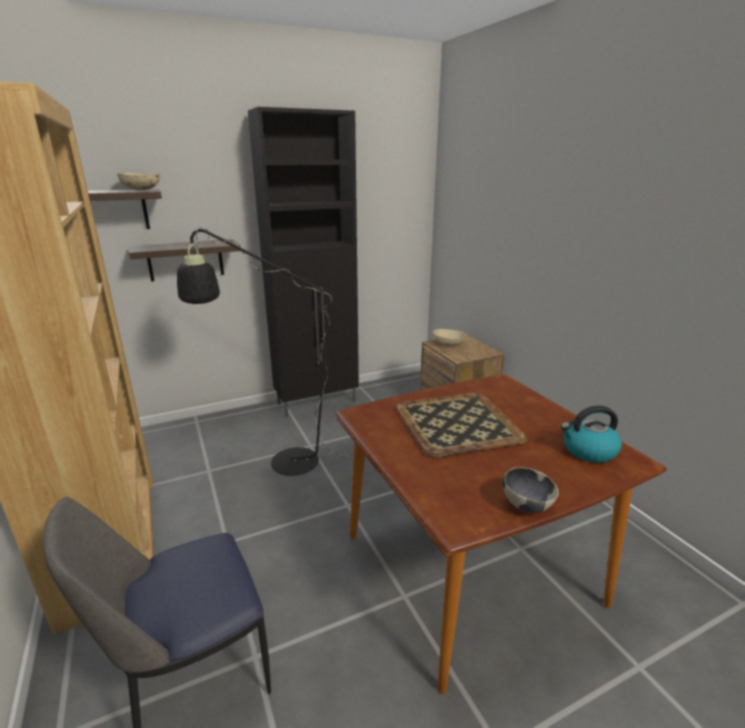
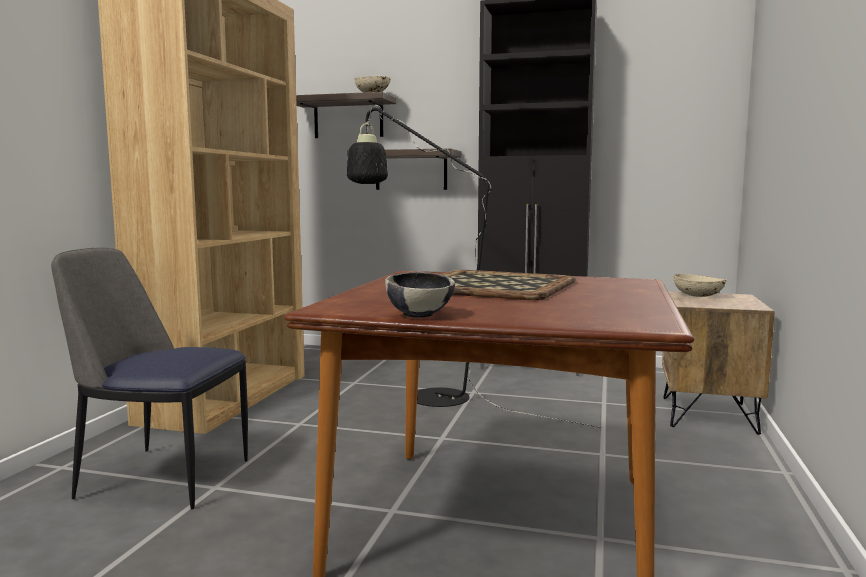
camera: 40 degrees right, 15 degrees down
(588, 451) = (603, 313): kettle -> none

